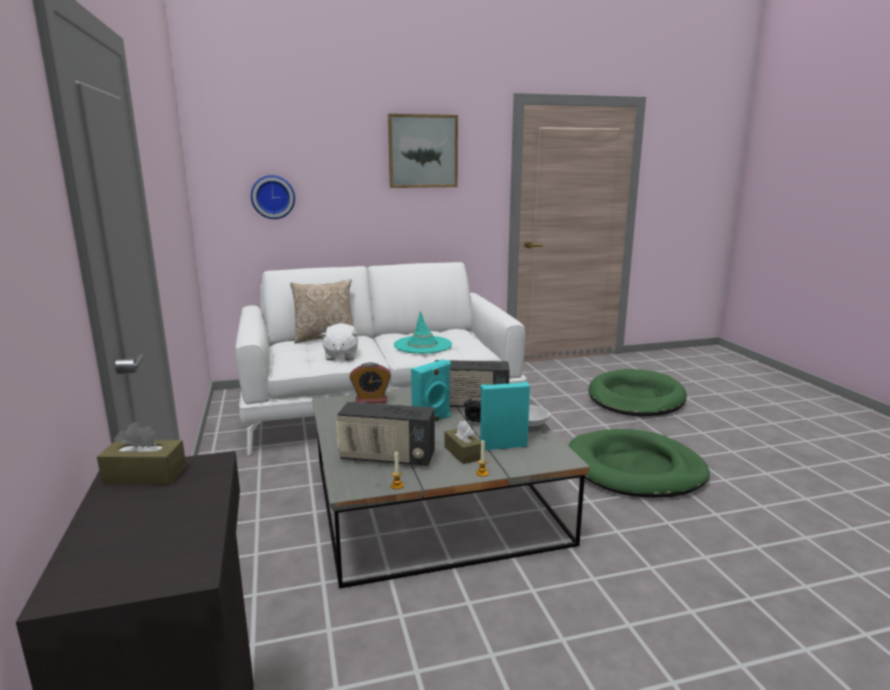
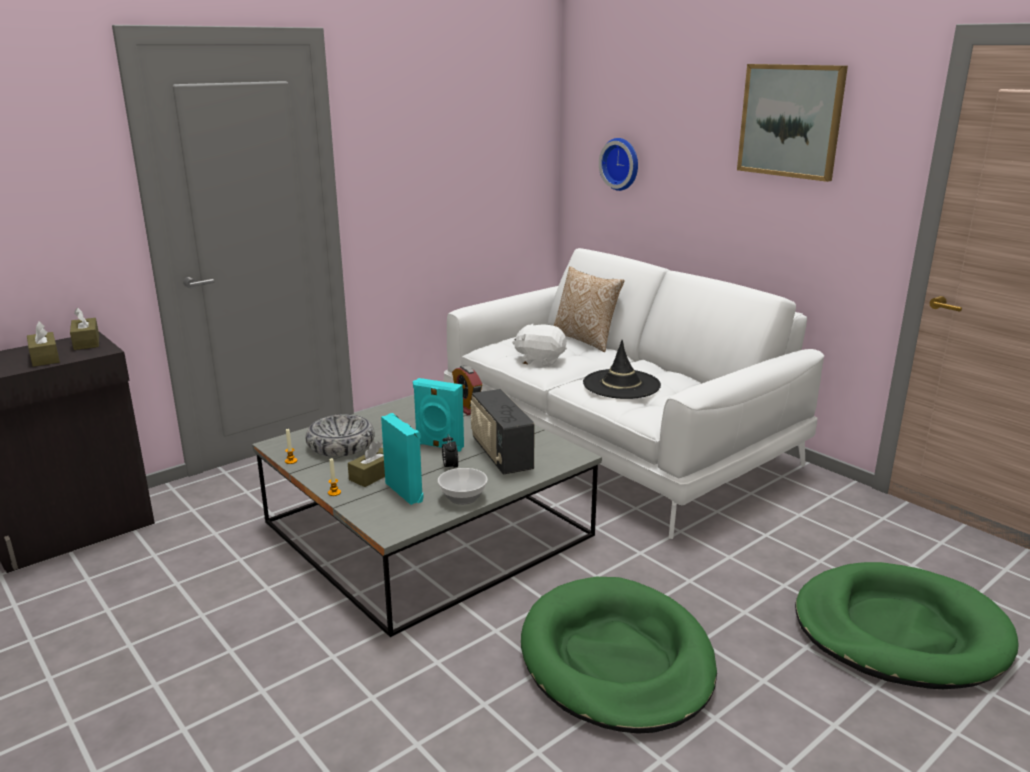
camera: 65 degrees right, 5 degrees up
(175, 506) = (45, 358): none -> brown tissue box
(340, 356) = (540, 360): white plush toy -> white plush toy turned 45 degrees clockwise
(387, 458) = (341, 445): radio -> bowl
(422, 345) = (621, 384): turquoise hat -> black hat

